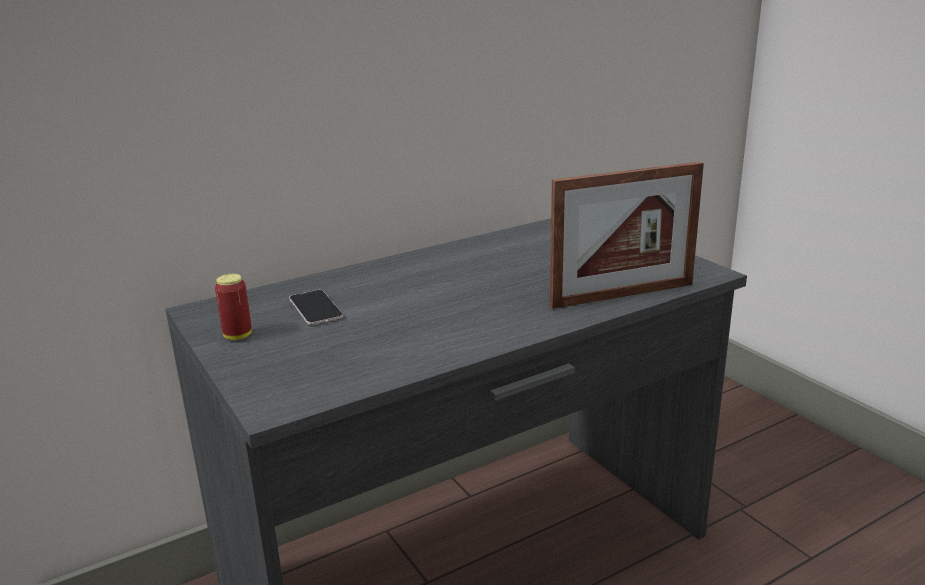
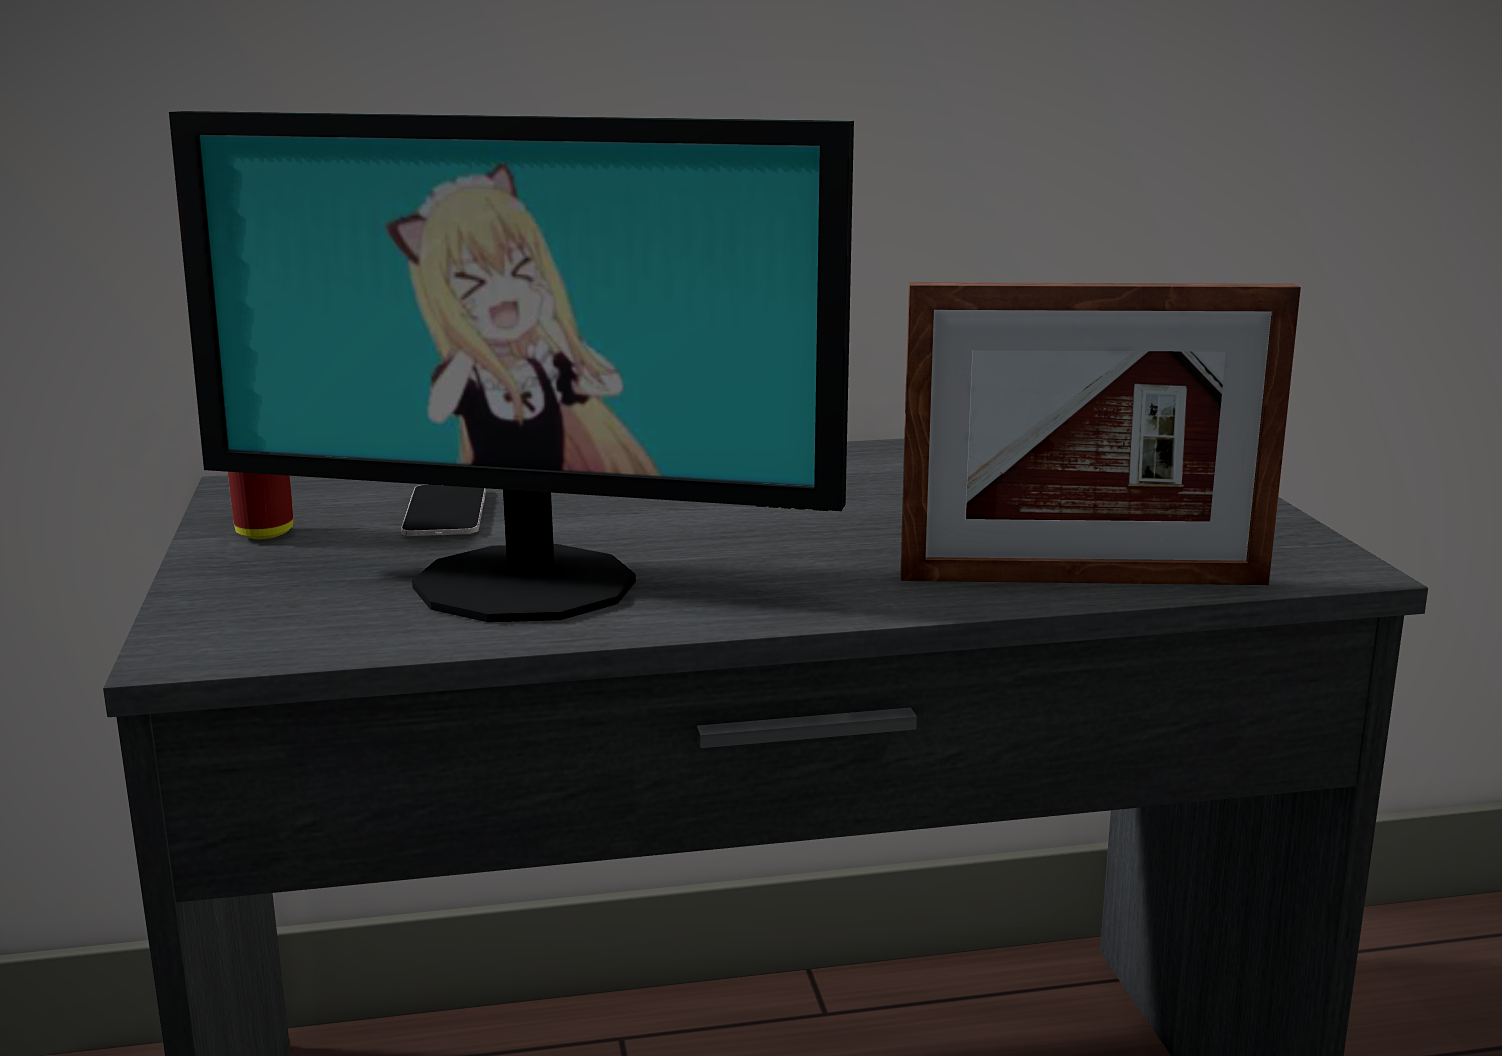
camera: 20 degrees right, 5 degrees down
(394, 339) = (527, 582): none -> monitor

